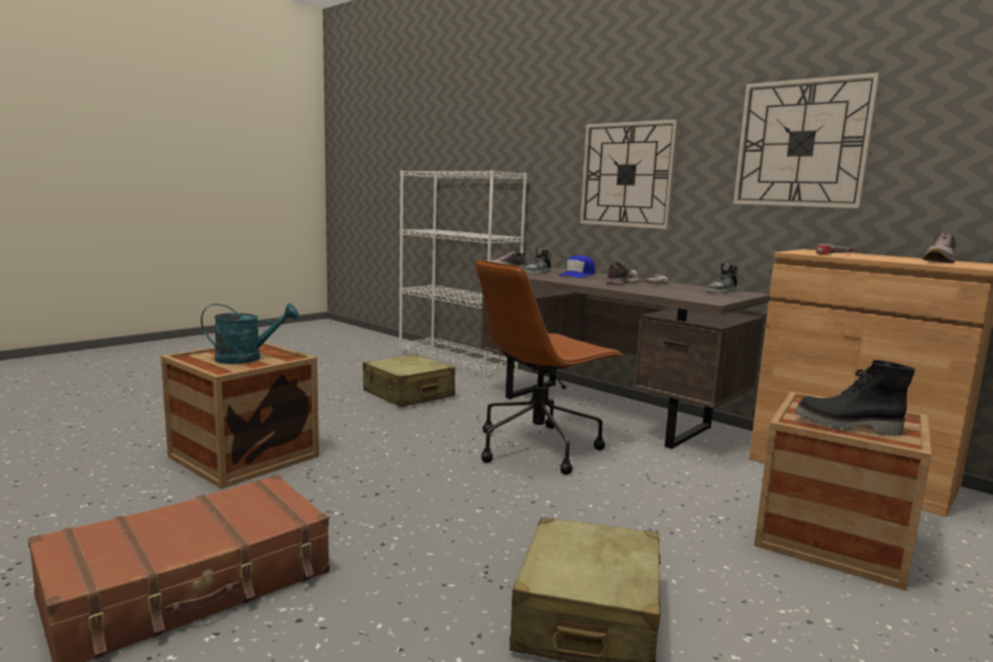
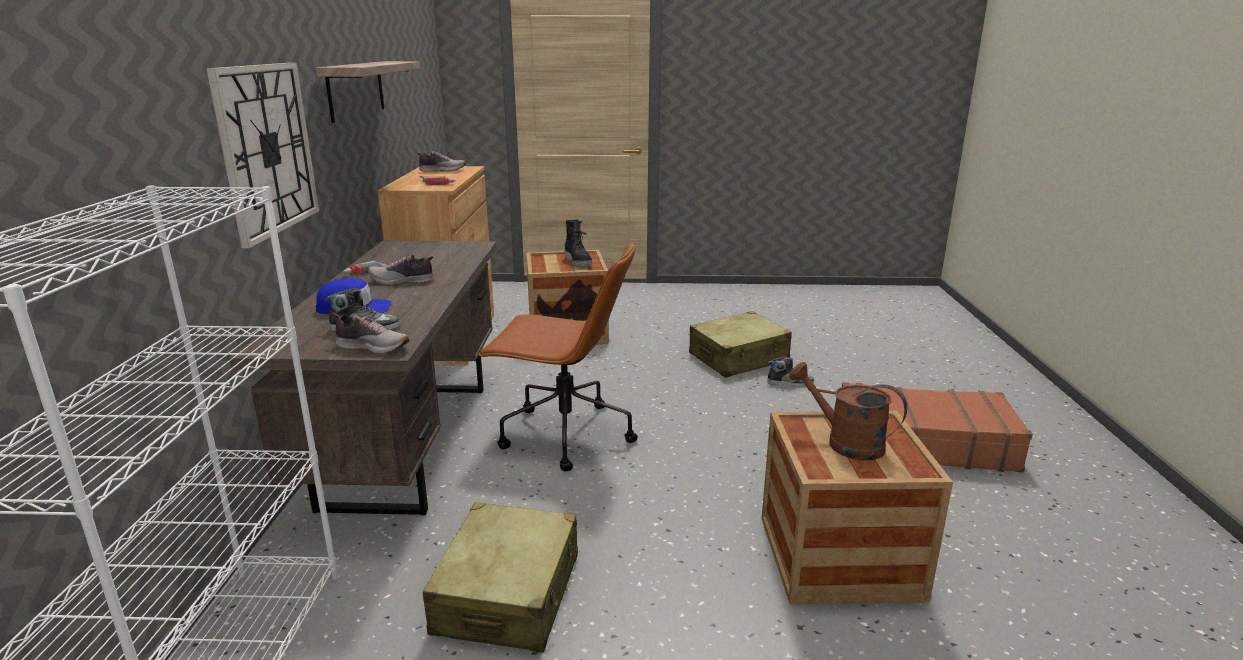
camera: 130 degrees left, 10 degrees up
(247, 358) = (845, 443): turquoise watering can -> brown watering can
(722, 291) = (398, 250): shoe -> shoe (790, 383)
(802, 143) = (356, 89): wall clock -> shelf

